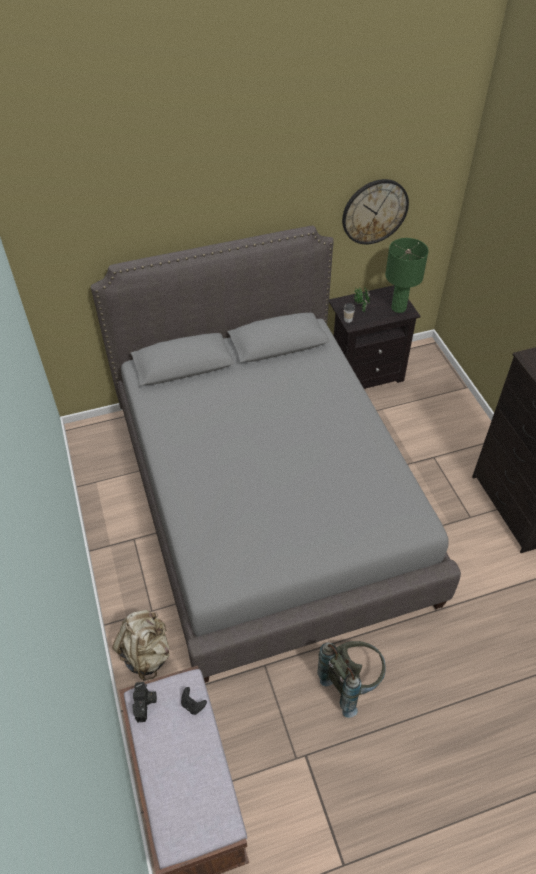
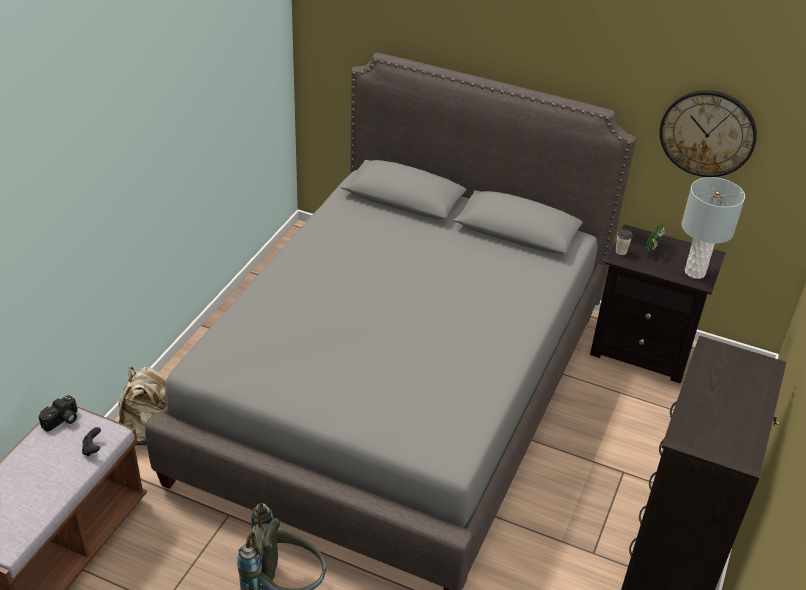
camera: 40 degrees right, 10 degrees down
(399, 308) = (695, 272): green table lamp -> grey table lamp

